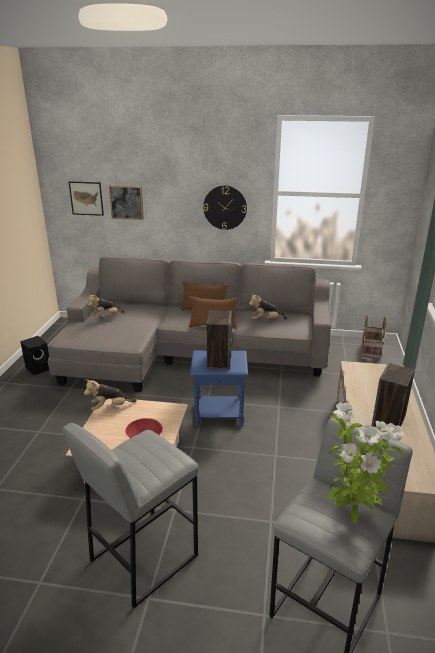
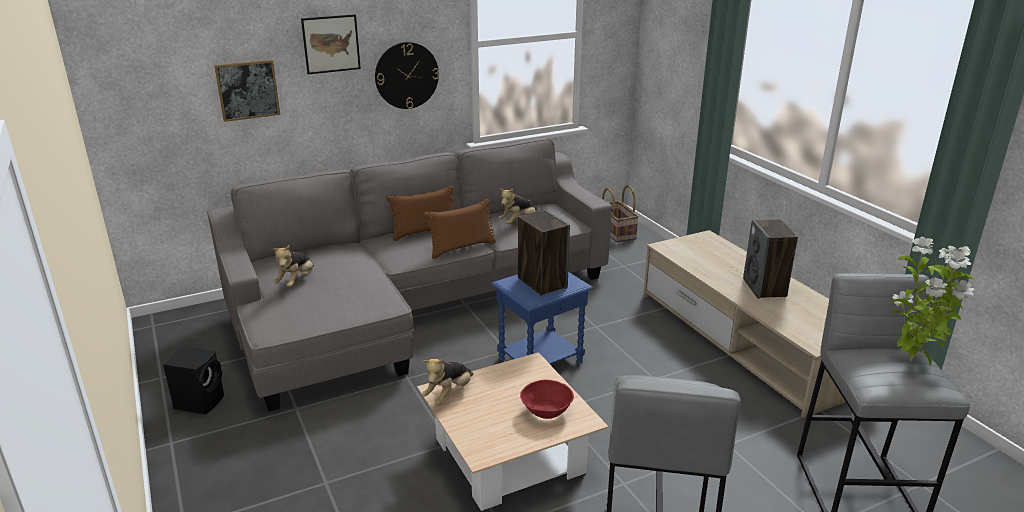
camera: 35 degrees left, 0 degrees up
(86, 198) = (171, 94): picture -> picture (331, 44)

